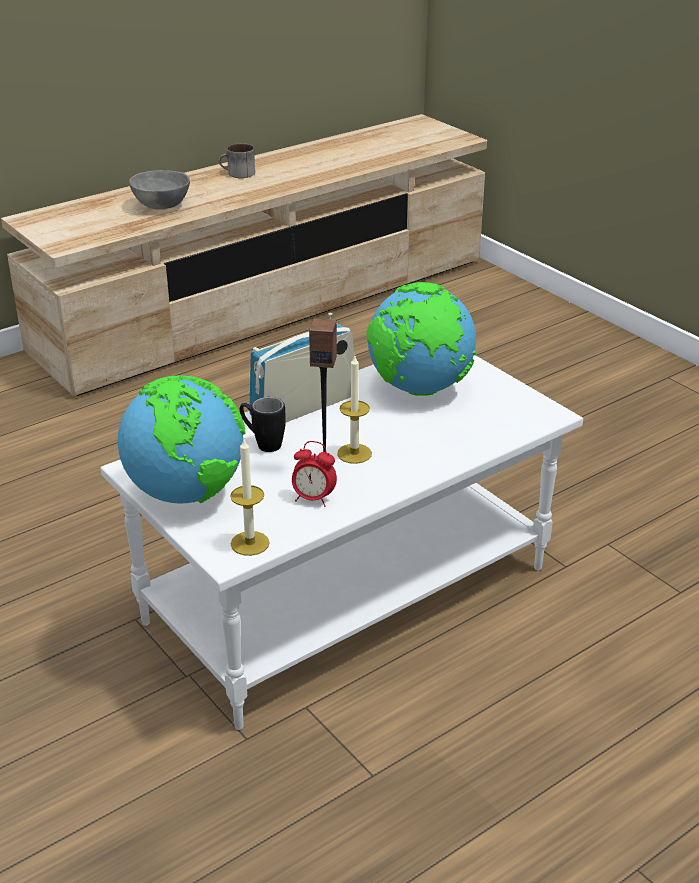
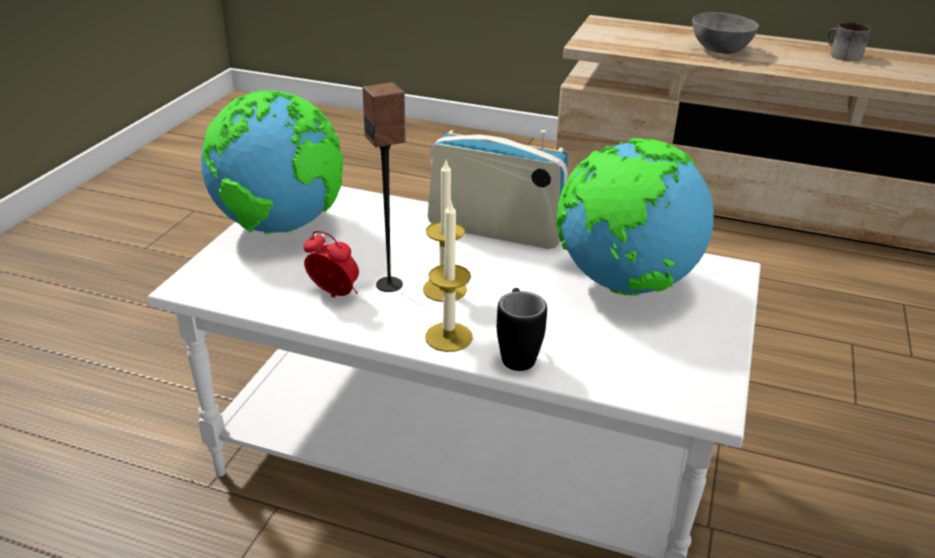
camera: 55 degrees right, 0 degrees up
(250, 543) = (224, 287): candle -> candle (448, 337)
(262, 443) = (404, 233): black mug -> black mug (517, 353)
(313, 499) = (334, 295): alarm clock -> alarm clock turned 135 degrees clockwise

